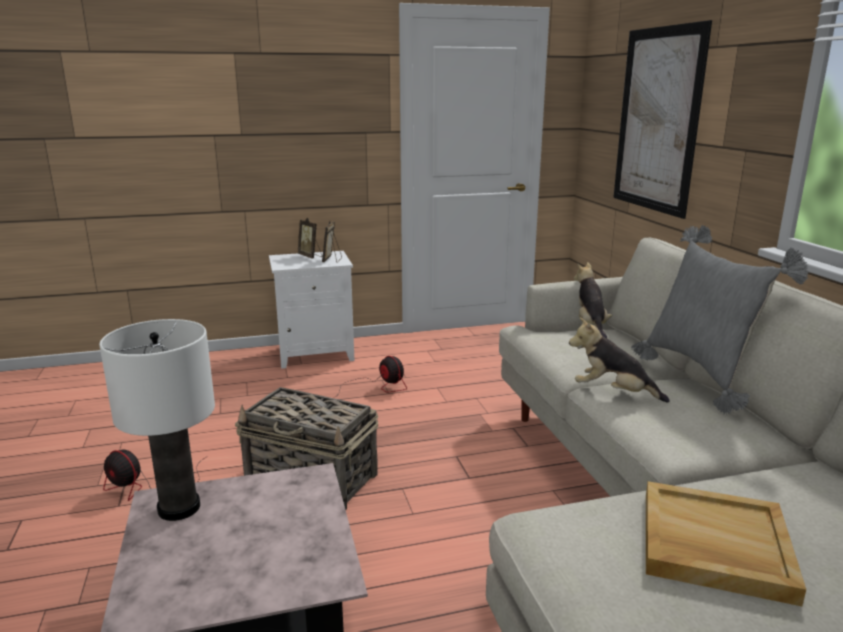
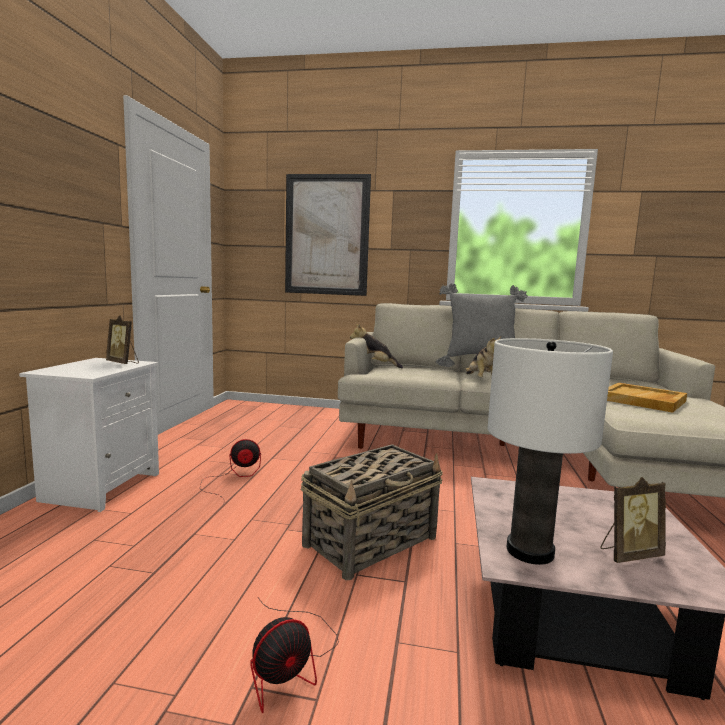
camera: 65 degrees left, 10 degrees down
(310, 256) = (83, 365): picture frame -> picture frame (629, 554)
(613, 393) = (481, 380): plush toy -> plush toy turned 60 degrees counterclockwise

